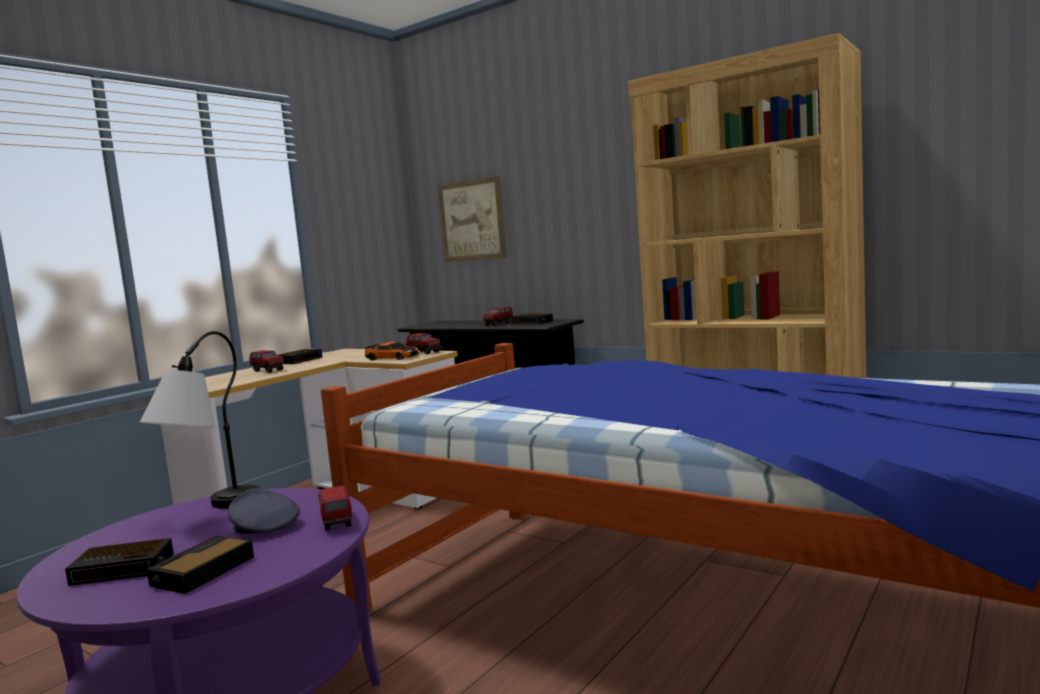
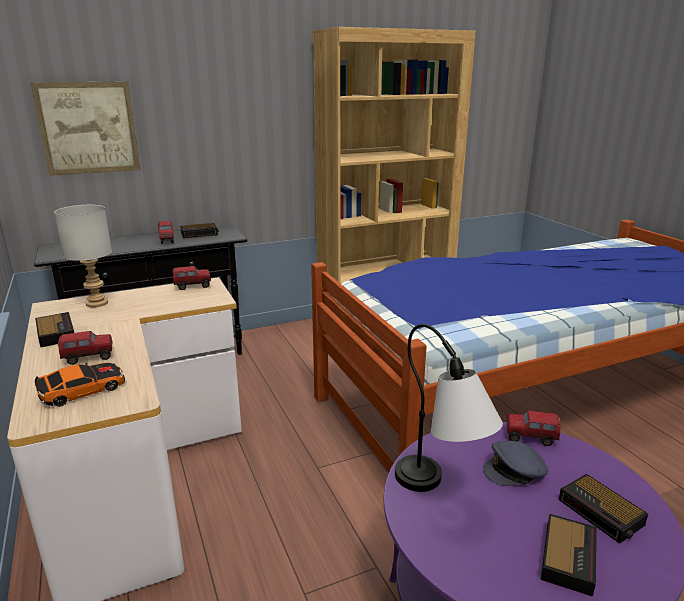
camera: 60 degrees left, 15 degrees up
(360, 352) = (97, 303): none -> grey table lamp
(393, 357) = (185, 299): toy car -> toy car (82, 389)

